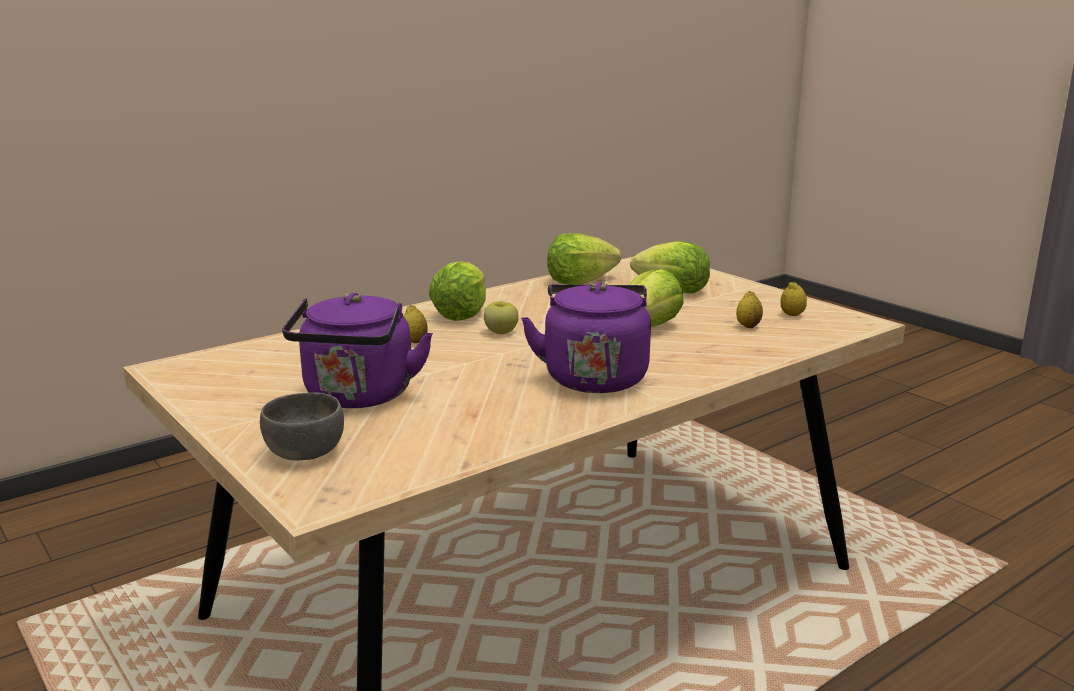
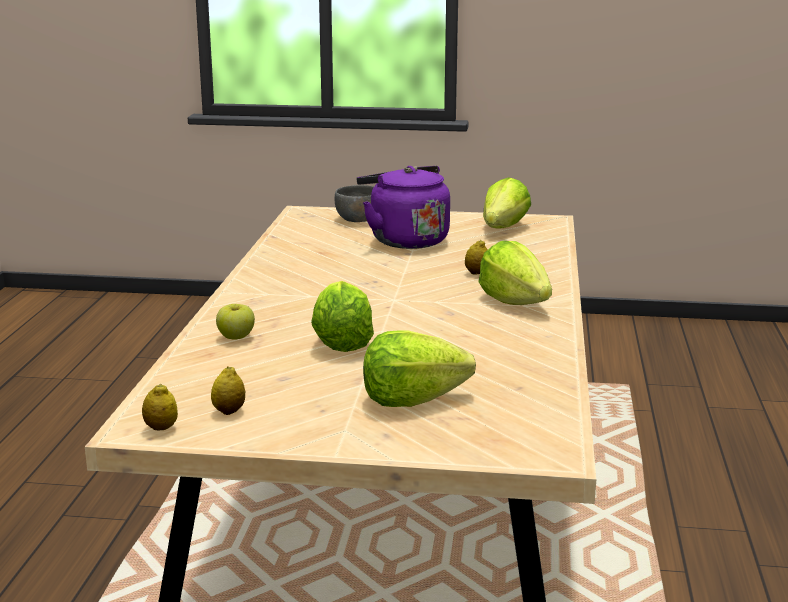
camera: 135 degrees right, 0 degrees up
(501, 332) = (443, 299): apple -> apple (236, 337)
(579, 281) = (530, 376): lettuce -> lettuce (503, 228)
(594, 377) = (299, 291): purple kettle -> none
(748, 326) = (254, 377): lemon -> lemon (161, 428)

